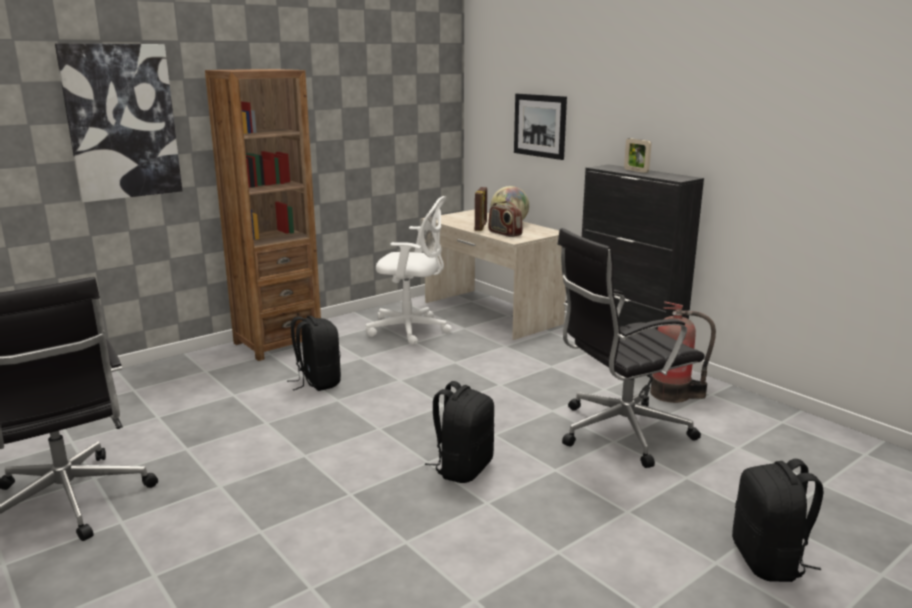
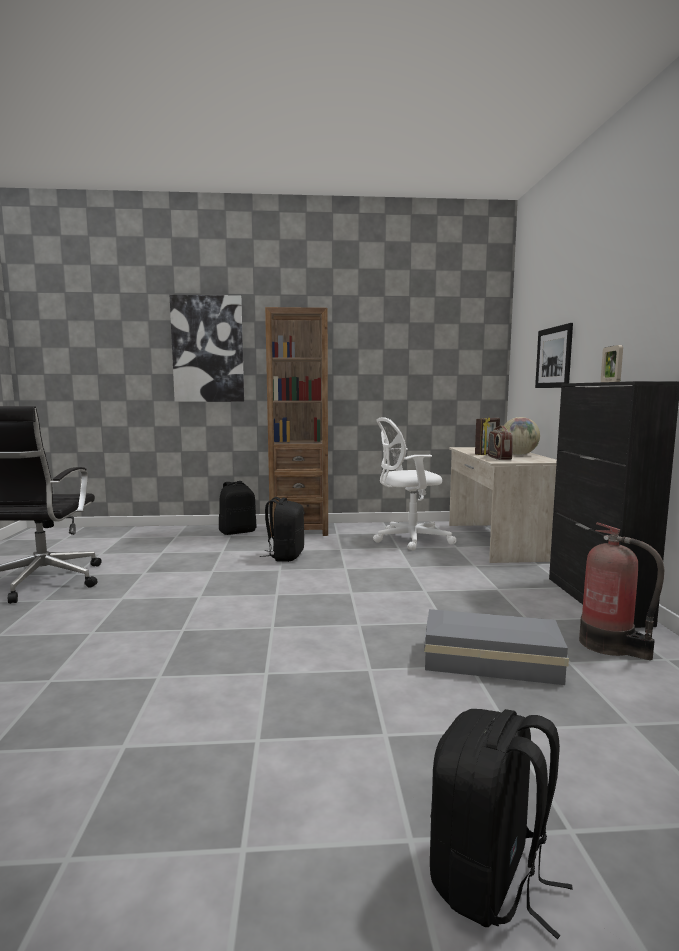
camera: 35 degrees right, 10 degrees down
(411, 330) = (408, 540): white office chair -> white office chair turned 120 degrees clockwise
(463, 468) = (291, 640): black backpack -> black backpack (238, 532)
(619, 432) = (488, 660): black office chair -> grey storage box

